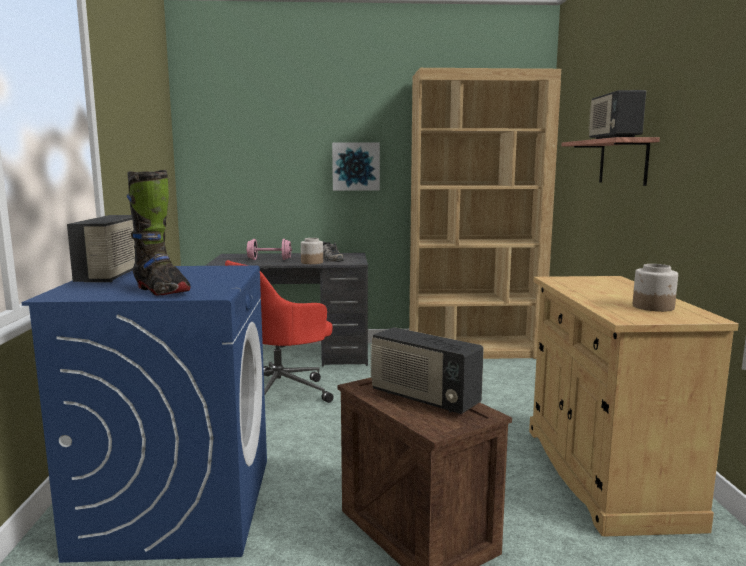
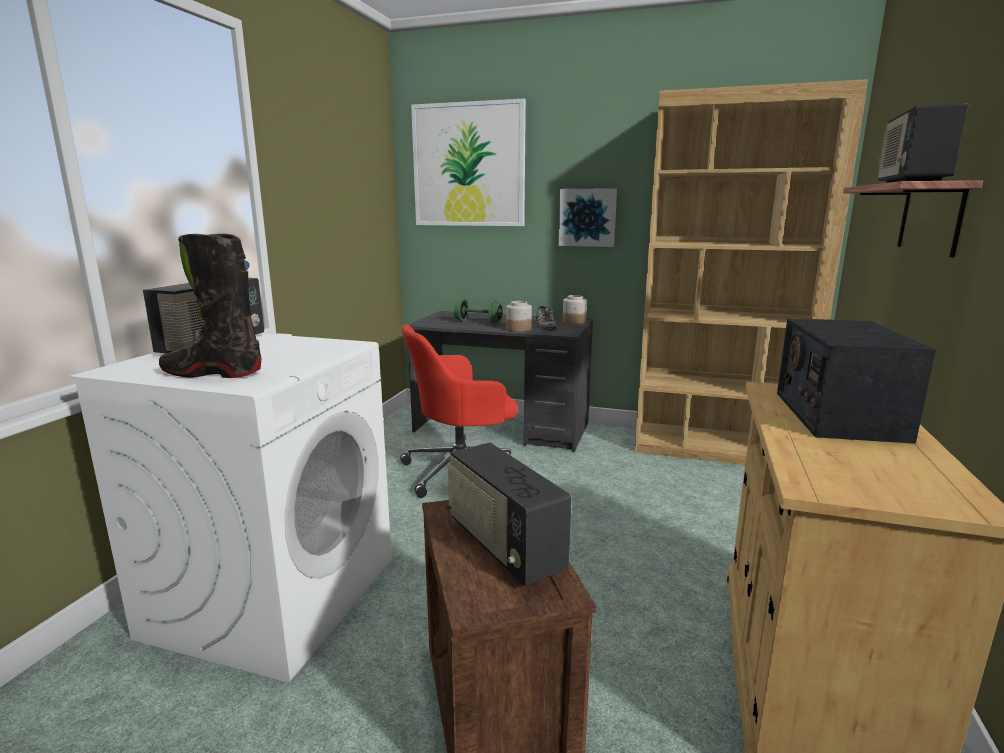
camera: 20 degrees right, 5 degrees up
(161, 291) = (213, 373): black boot -> black boot turned 120 degrees clockwise
(177, 505) = (274, 595): blue washing machine -> white washing machine
(246, 121) = (469, 165): none -> picture
(269, 259) = (478, 322): pink dumbbell -> green dumbbell
(605, 288) = (837, 415): none -> radio
(653, 307) = (887, 466): jar -> jar (574, 321)

